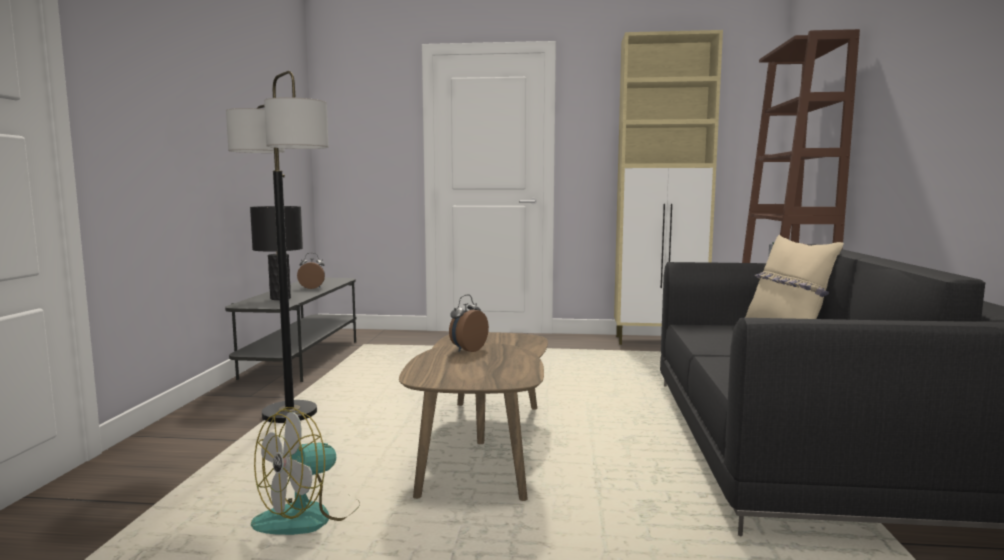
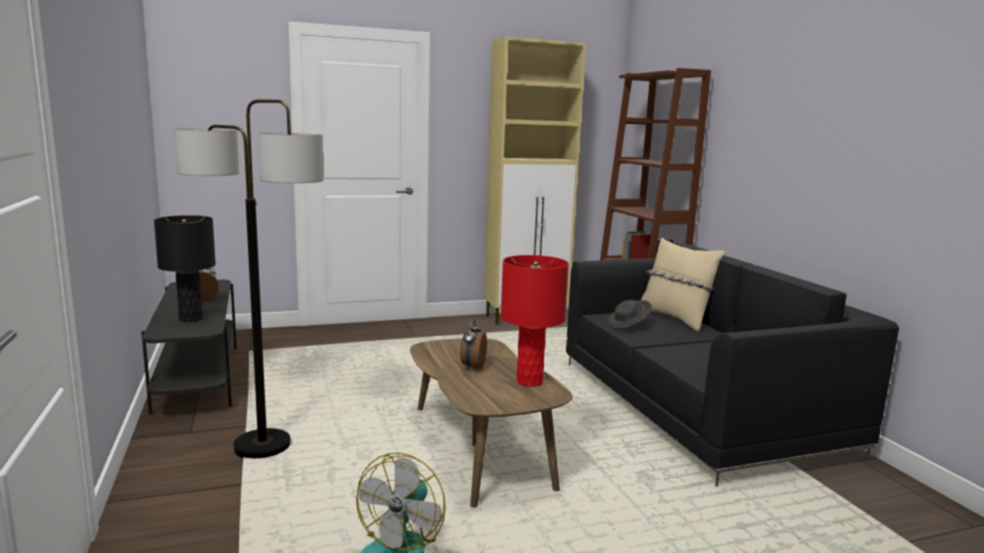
camera: 25 degrees left, 5 degrees up
(509, 366) = (529, 381): none -> red table lamp
(714, 335) = (628, 325): none -> grey hat

